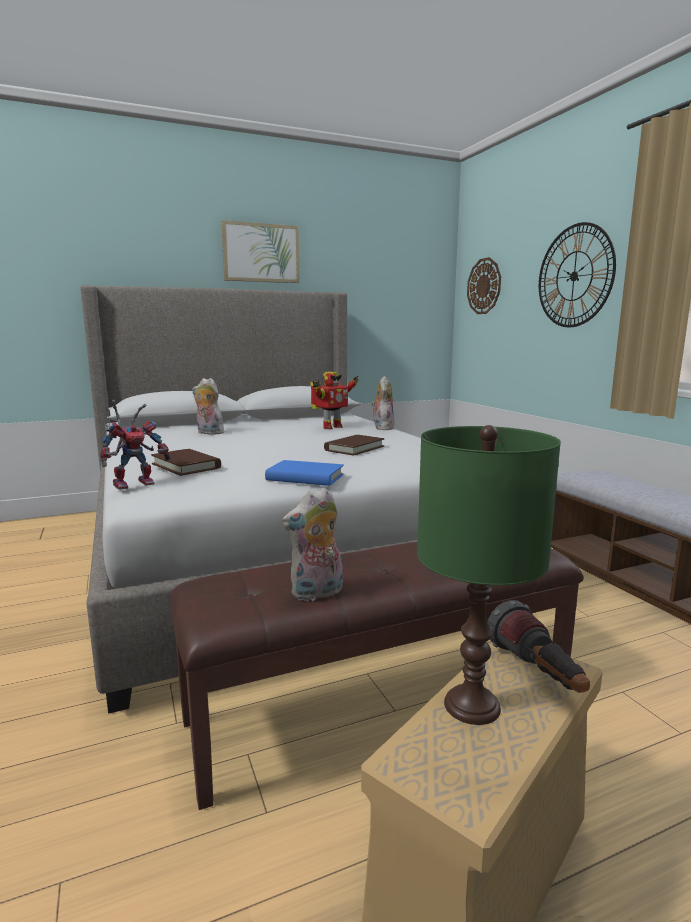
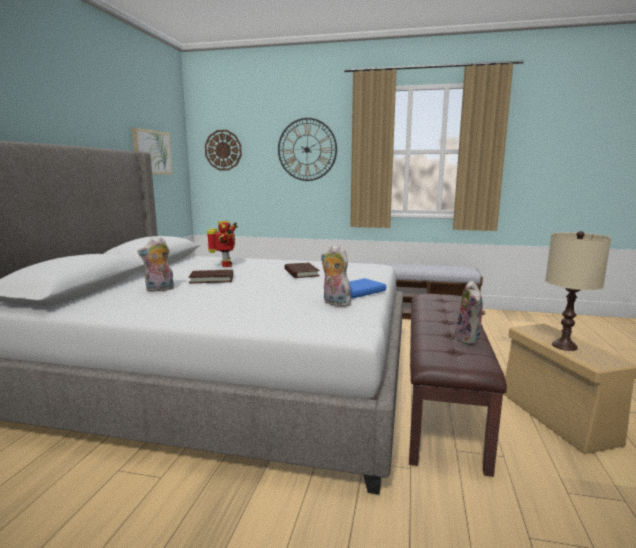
camera: 55 degrees left, 0 degrees up
(136, 483) = (310, 325): toy robot -> none
(186, 466) = (288, 307): brown book -> brown book (212, 279)
(261, 253) = (69, 109): picture -> picture (152, 152)
(382, 428) = (254, 259): plush toy -> plush toy (334, 303)
(471, 705) = (564, 346): green table lamp -> beige table lamp
(538, 675) = (547, 332): flashlight -> none

